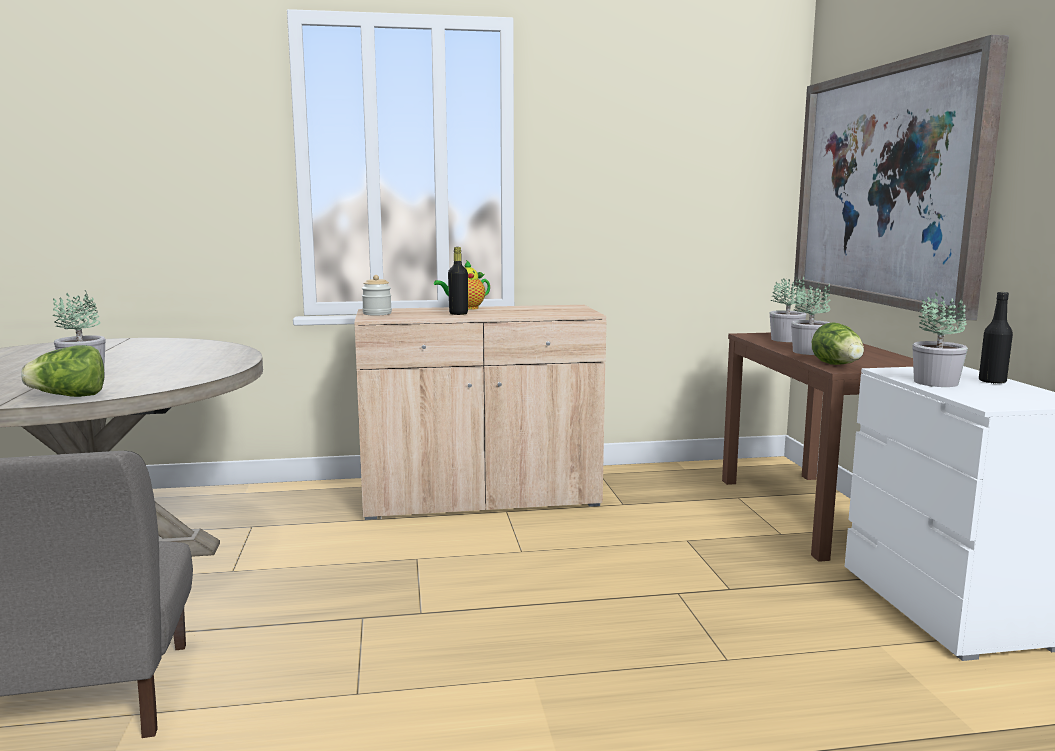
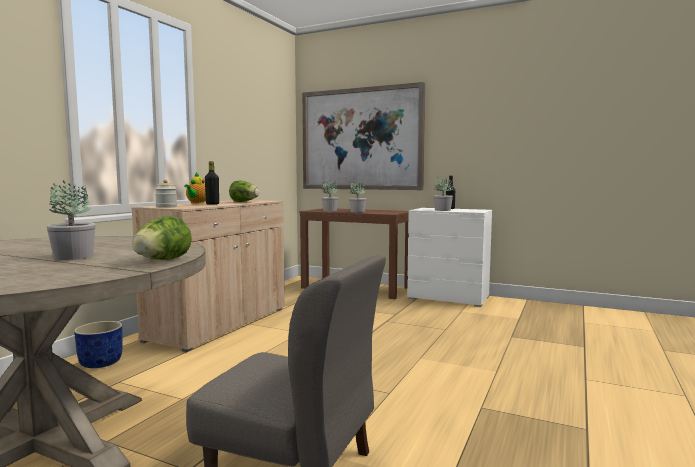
camera: 55 degrees left, 5 degrees down
(292, 499) = (101, 362): none -> blue planter
(838, 365) = (385, 213): lettuce -> lettuce (244, 202)

